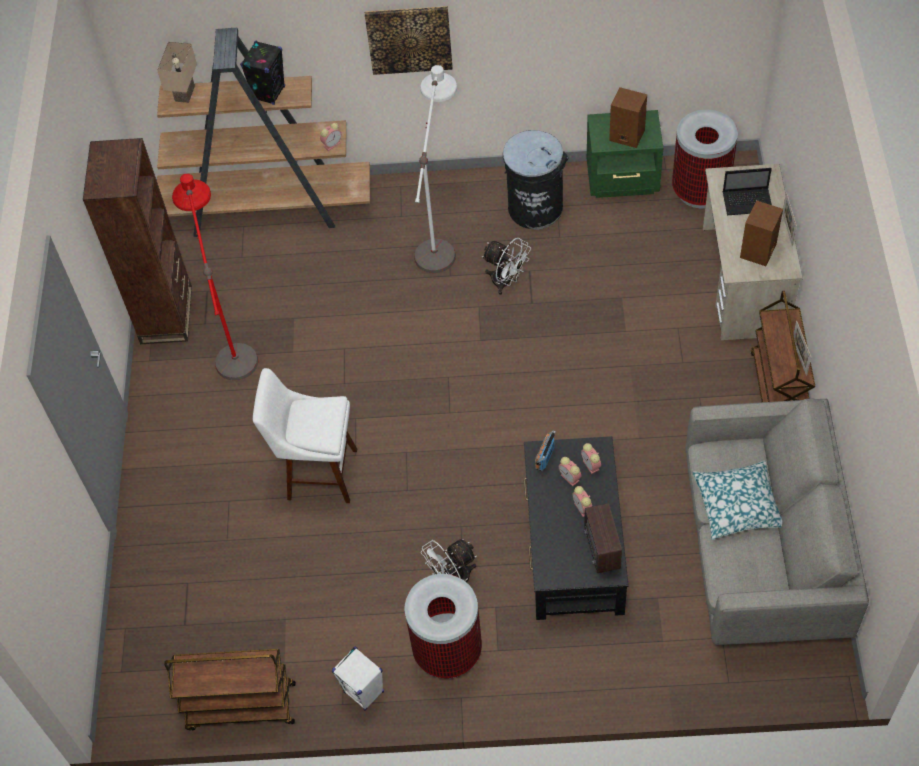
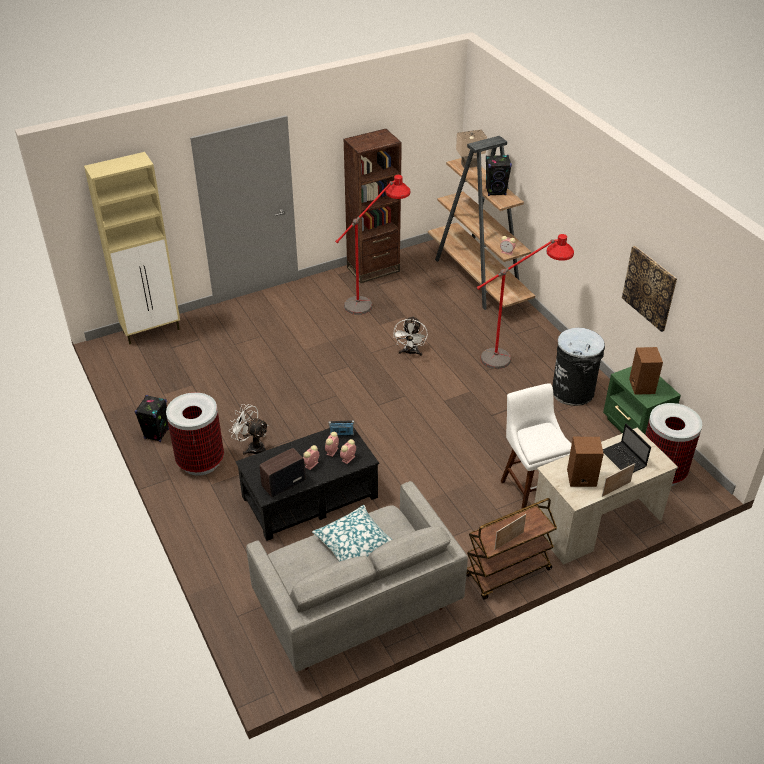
camera: 60 degrees right, 15 degrees down
(127, 641) = (152, 330): none -> beige cabinet
(240, 707) = (127, 387): brown cart -> none
(318, 474) = (299, 364): white stool -> white stool (531, 489)
(364, 692) = (156, 434): white speaker -> black speaker
(409, 39) = (577, 218): picture -> picture (649, 288)
(440, 233) = (516, 355): white floor lamp -> red floor lamp
(506, 282) = (499, 398): white fan -> white fan (410, 353)

